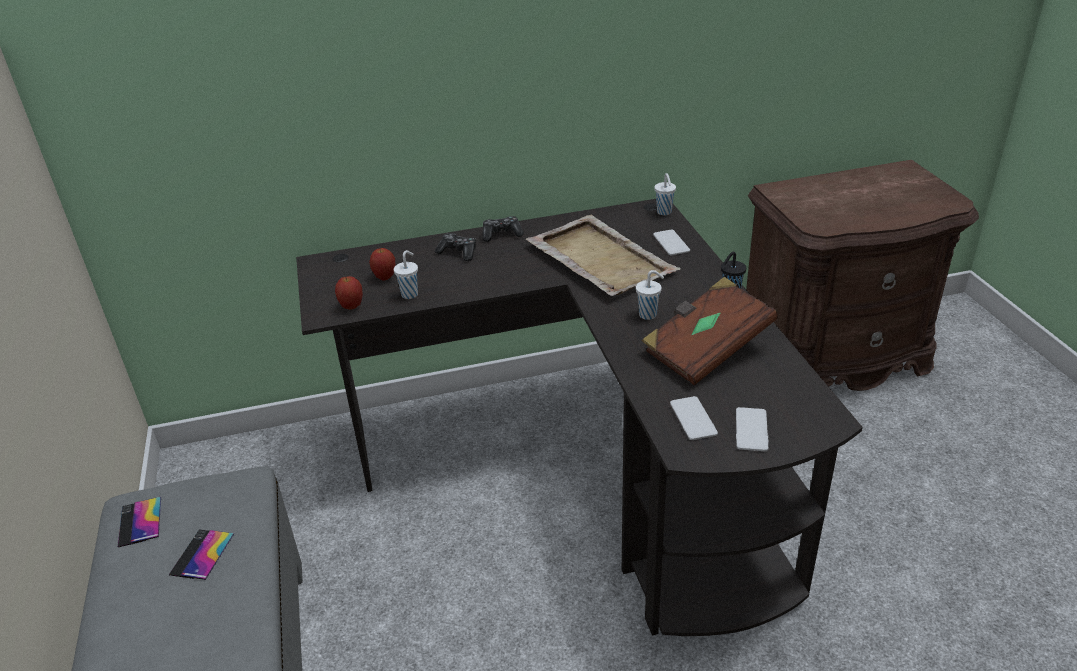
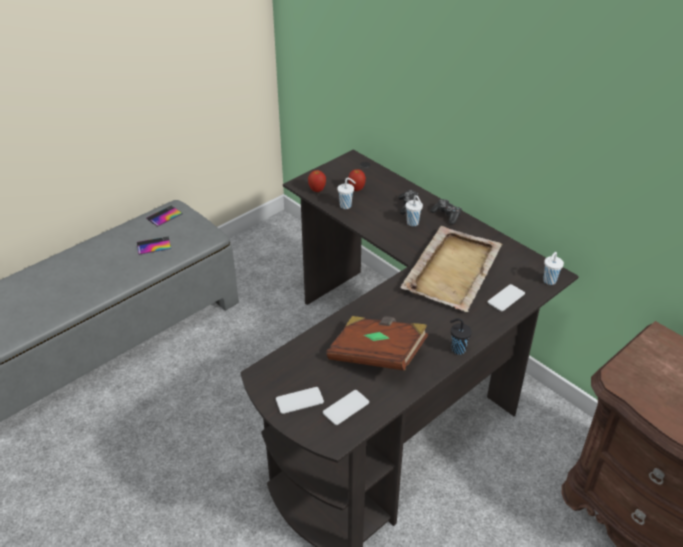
camera: 60 degrees right, 5 degrees up
(649, 315) = (399, 315): white cup -> white cup (413, 223)
(693, 419) = (295, 369): phone -> phone (346, 408)

